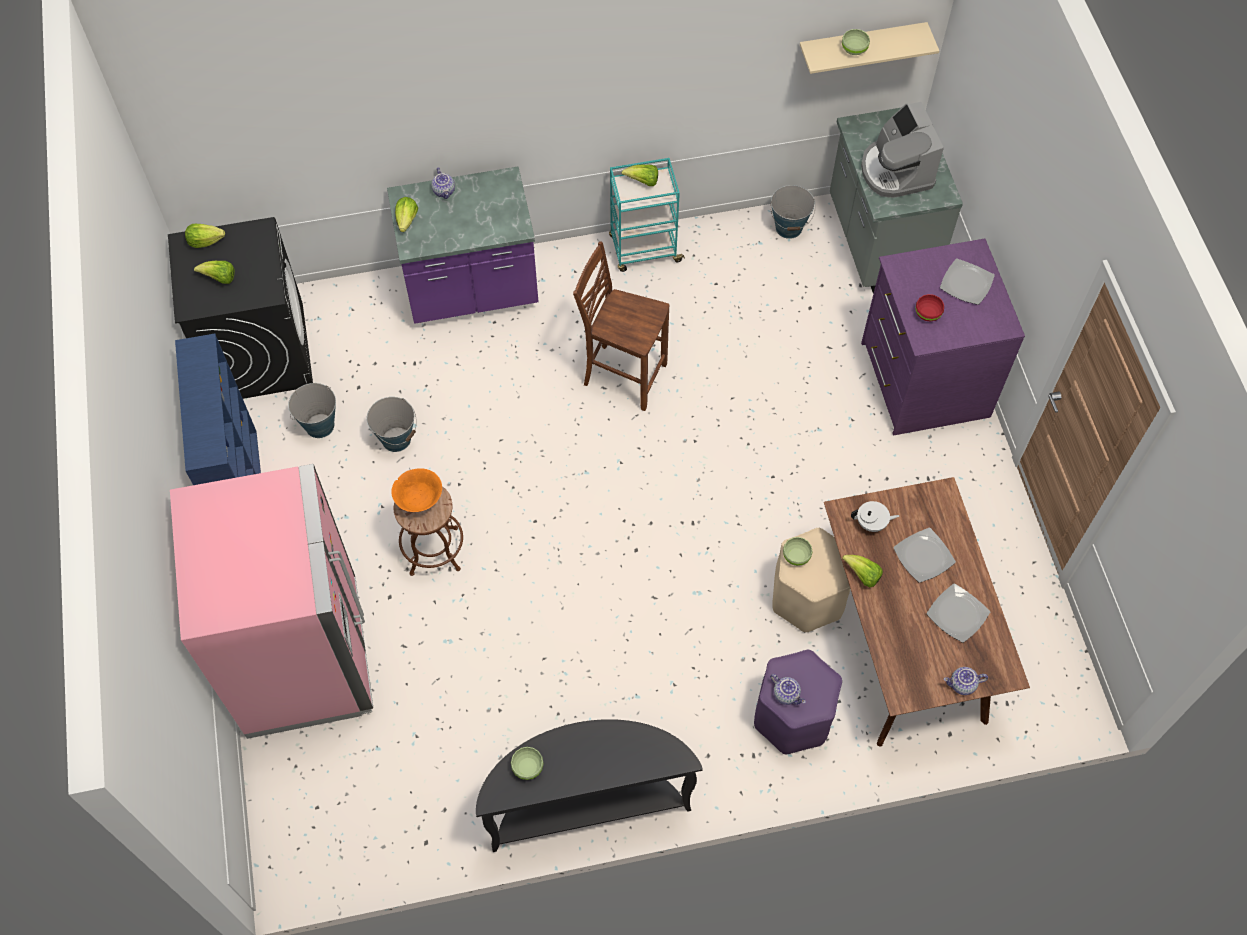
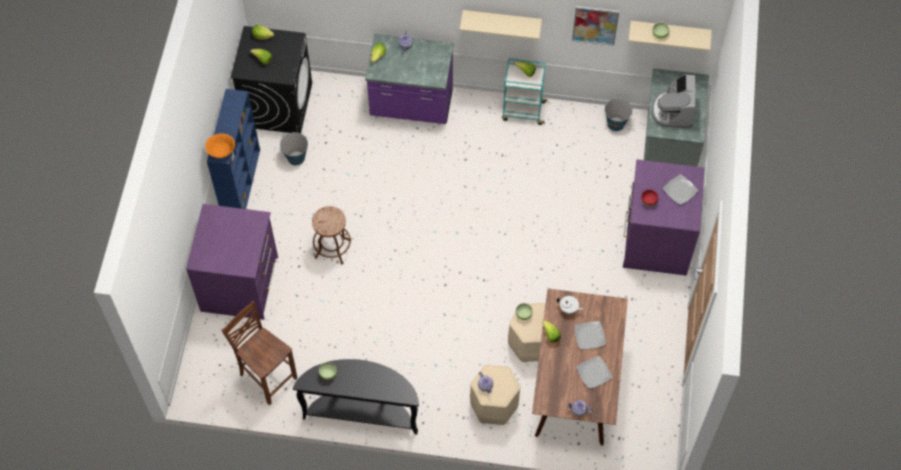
camera: 20 degrees right, 0 degrees up
(304, 658) = (241, 284): pink fridge -> purple dresser
(396, 439) = (336, 179): bucket -> none
(419, 501) = (328, 217): orange bowl -> orange bowl (221, 152)
(593, 104) = (502, 21): none -> beige shelf
(623, 375) = (479, 182): brown chair -> brown chair (267, 376)
(743, 67) = (595, 25): none -> picture
(792, 717) = (493, 404): purple stool -> beige stool

